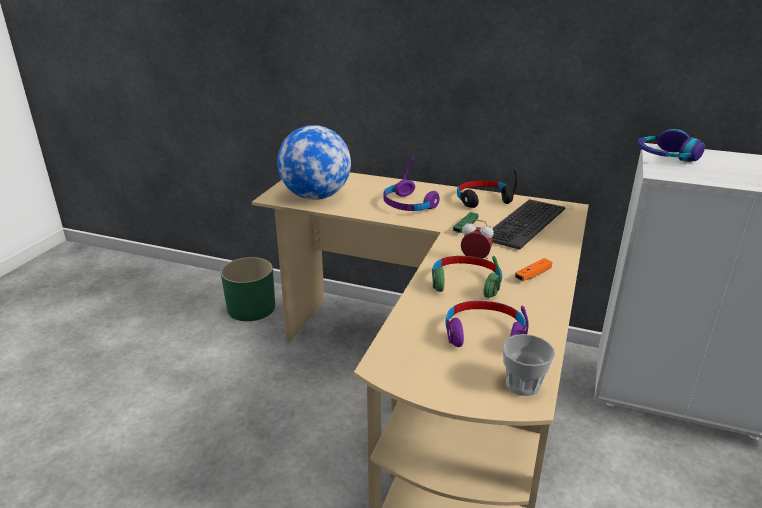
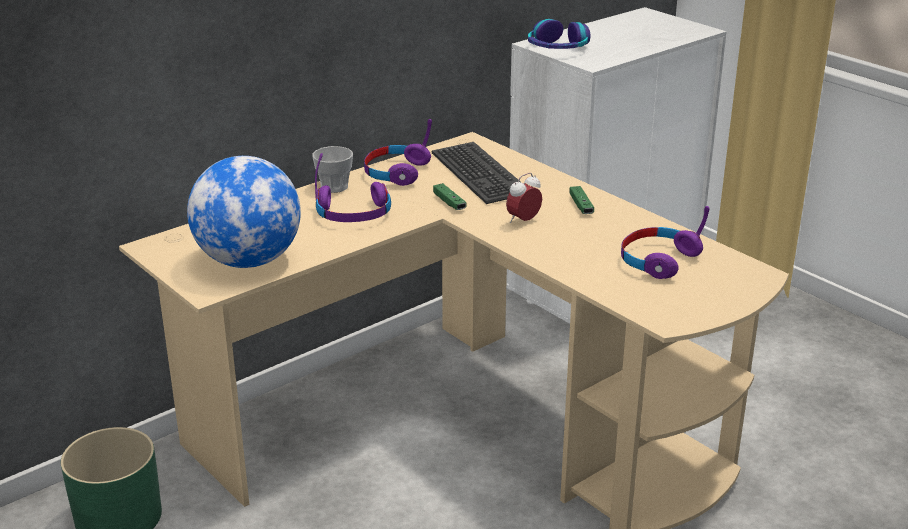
camera: 60 degrees left, 0 degrees up
(465, 284) = (565, 240): green headphones -> none
(483, 200) = (396, 173): black headphones -> purple headphones
(523, 384) = (740, 269): cup -> cup (334, 187)
(532, 275) = (581, 206): orange game controller -> green game controller

